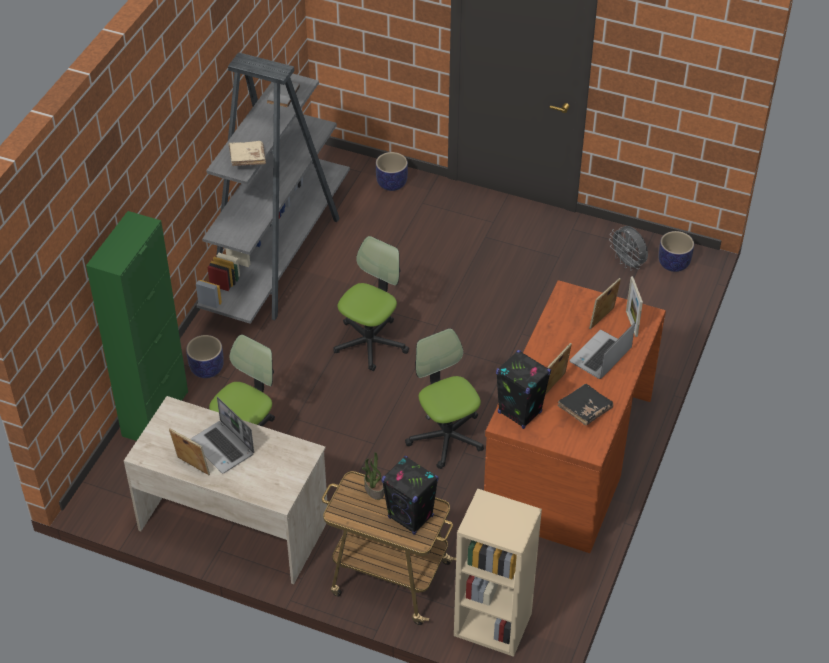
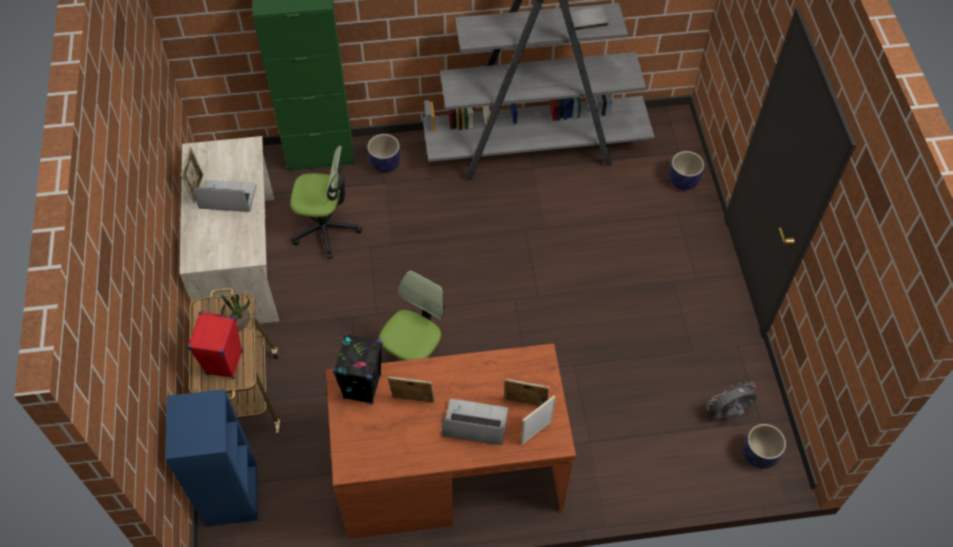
camera: 60 degrees right, 10 degrees up
(223, 448) = (227, 198): laptop -> laptop turned 75 degrees clockwise
(247, 160) = (486, 36): beige book -> none
(370, 343) = (485, 257): office chair -> none
(411, 517) = (224, 363): black speaker -> red speaker
(491, 625) = (230, 493): beige bookcase -> blue bookcase
(584, 410) = (396, 440): black book -> none
(628, 263) = (728, 413): grey fan -> grey fan turned 45 degrees clockwise

